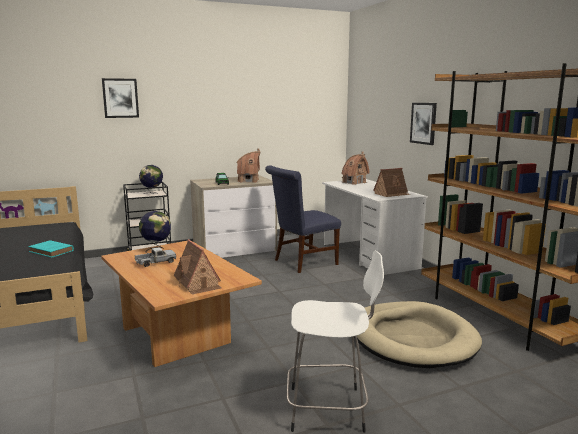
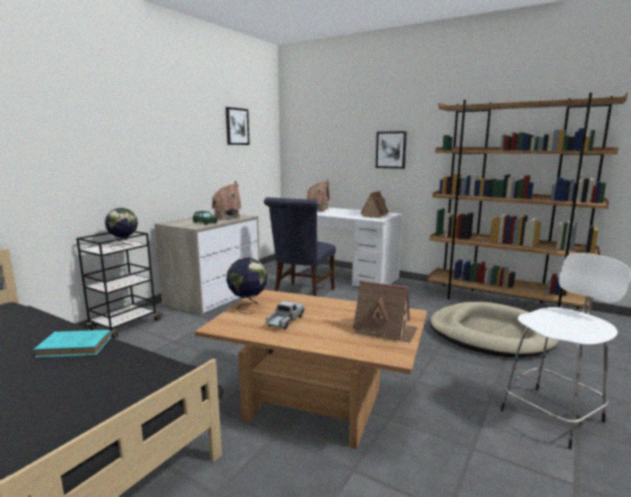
camera: 35 degrees left, 0 degrees up
(120, 98) = (63, 119): picture -> picture (237, 126)

